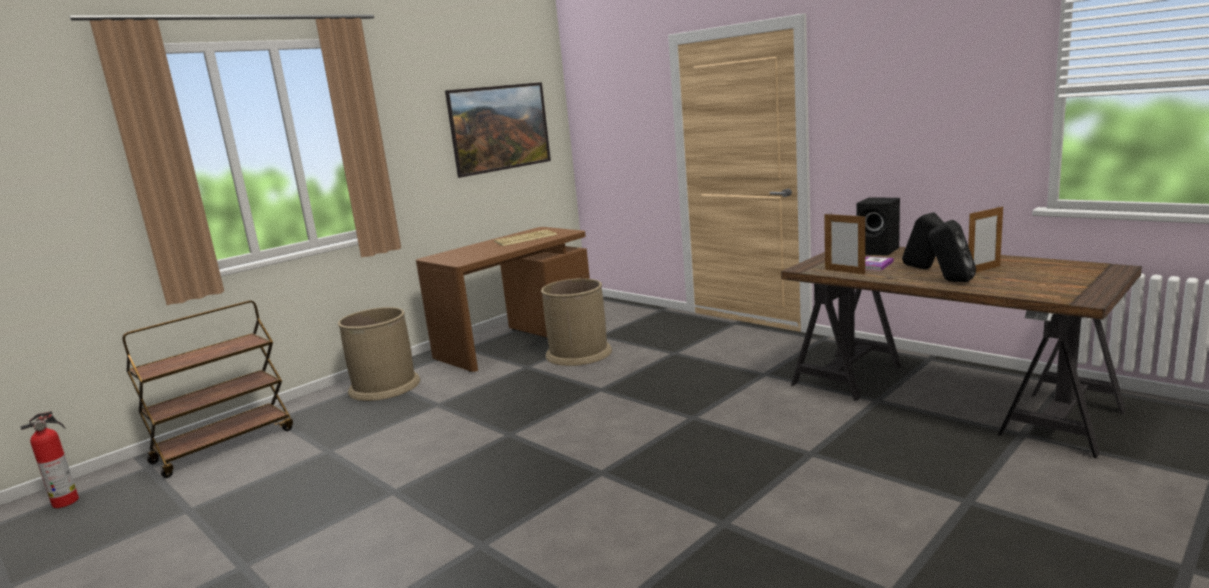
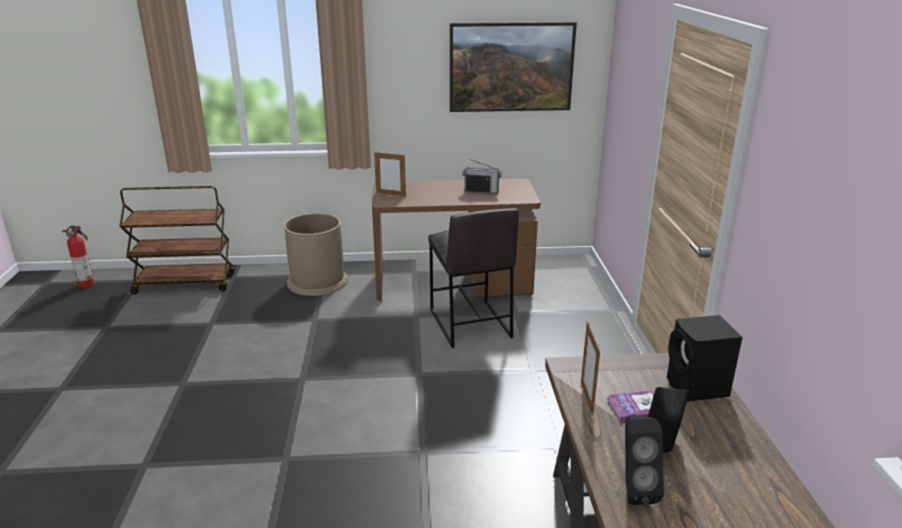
camera: 40 degrees right, 10 degrees up
(525, 238) = (481, 191): keyboard -> radio
(578, 353) = (469, 323): brown trash can -> grey stool
(983, 270) = (714, 499): picture frame -> picture frame (391, 194)

